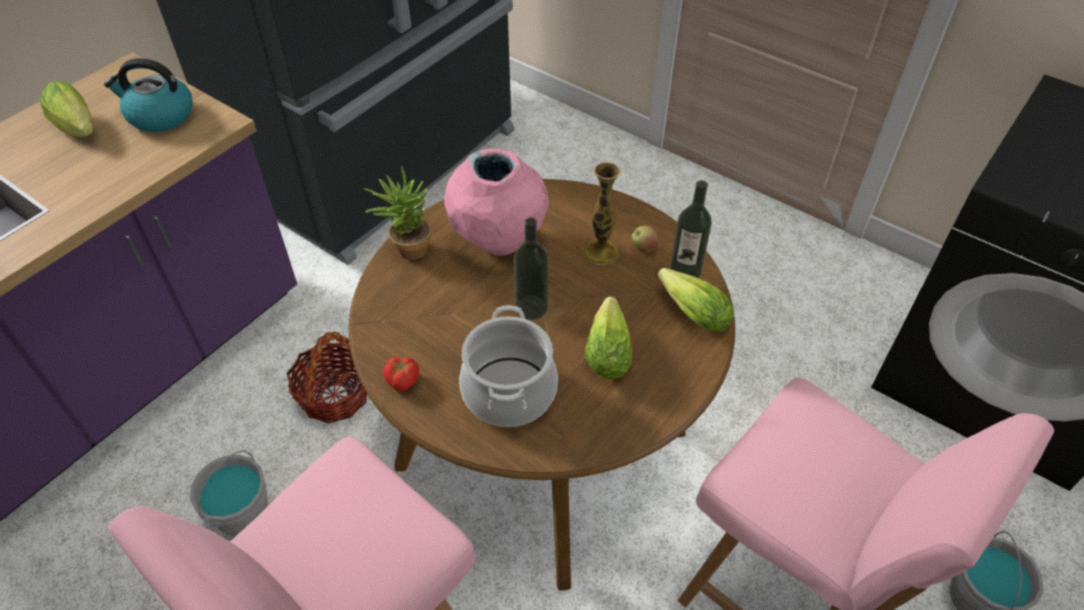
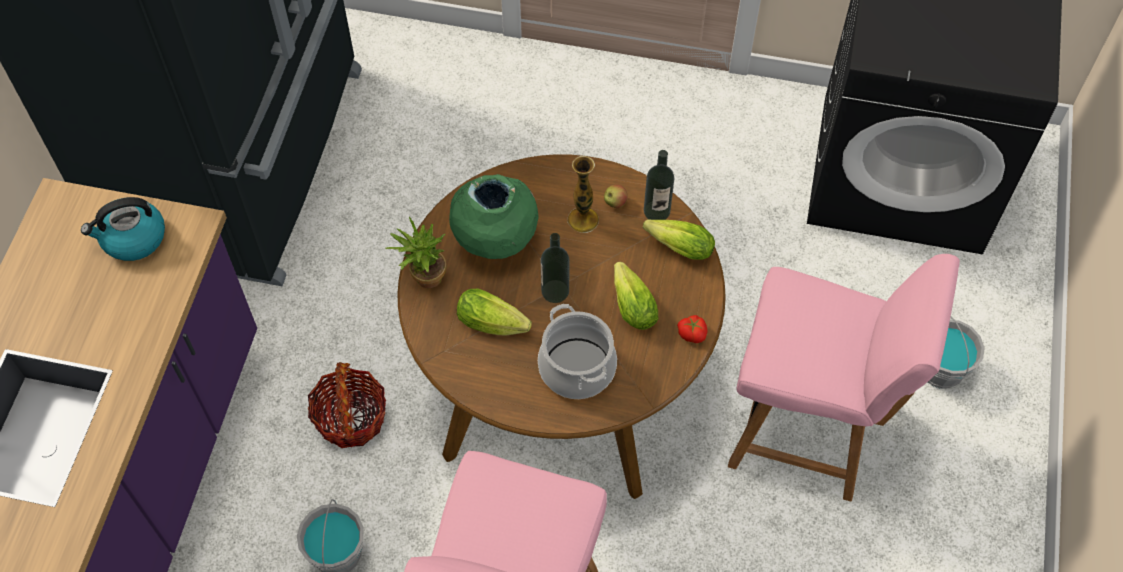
camera: 25 degrees left, 10 degrees up
(78, 128) = (65, 281): lettuce -> lettuce (495, 324)
(403, 380) = (492, 391): tomato -> tomato (692, 333)
(499, 242) = (496, 242): pink vase -> green vase

